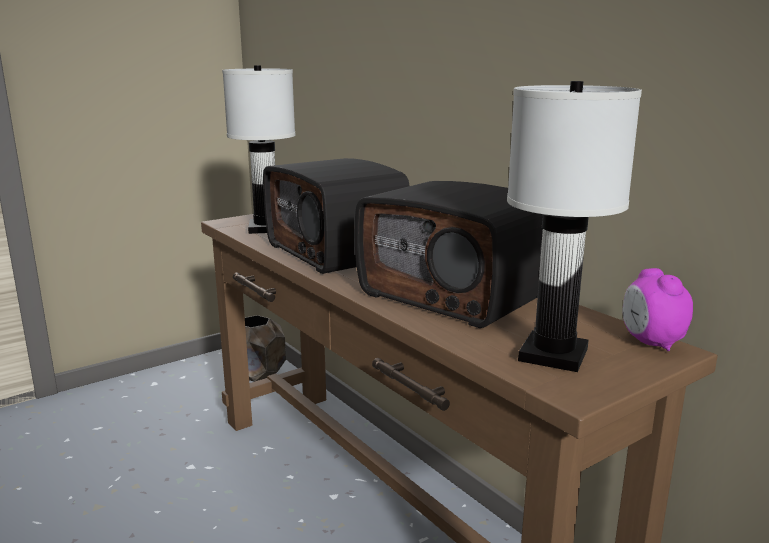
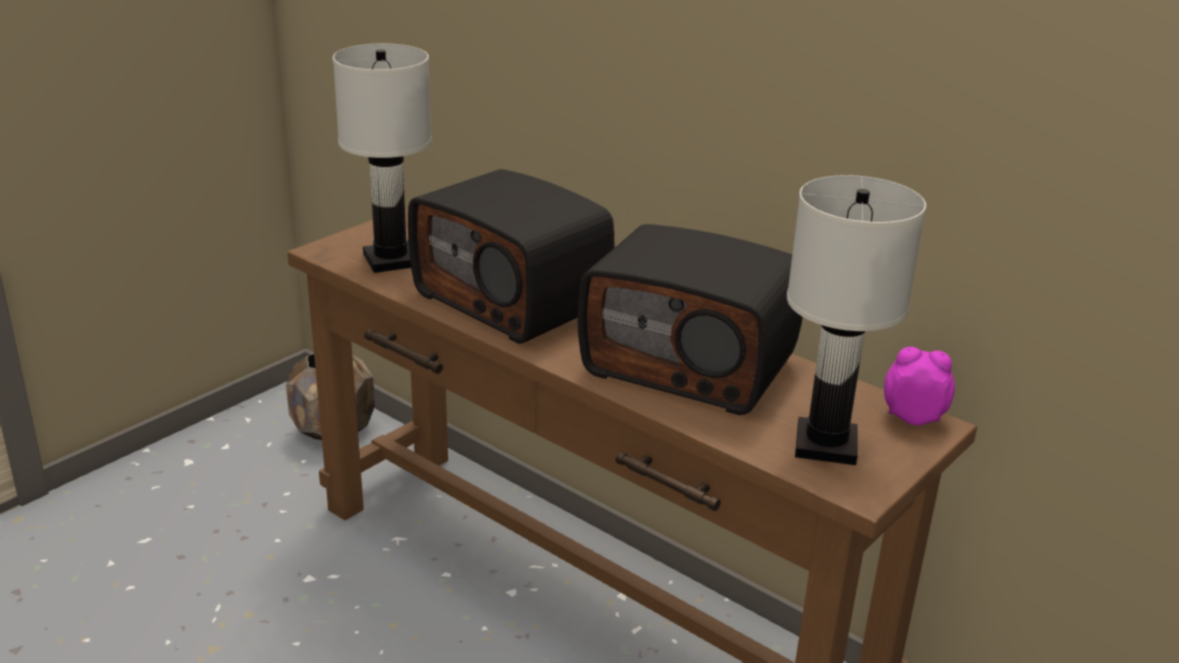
camera: 15 degrees left, 10 degrees up
(651, 342) = (913, 417): alarm clock -> alarm clock turned 135 degrees clockwise

